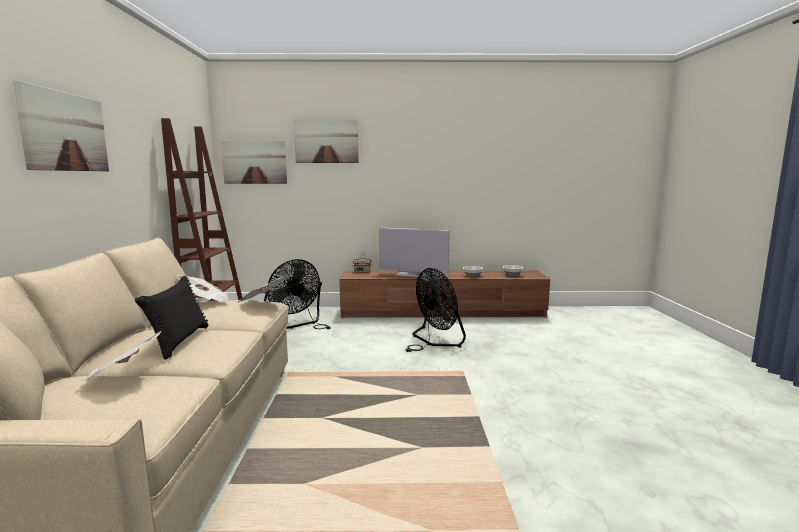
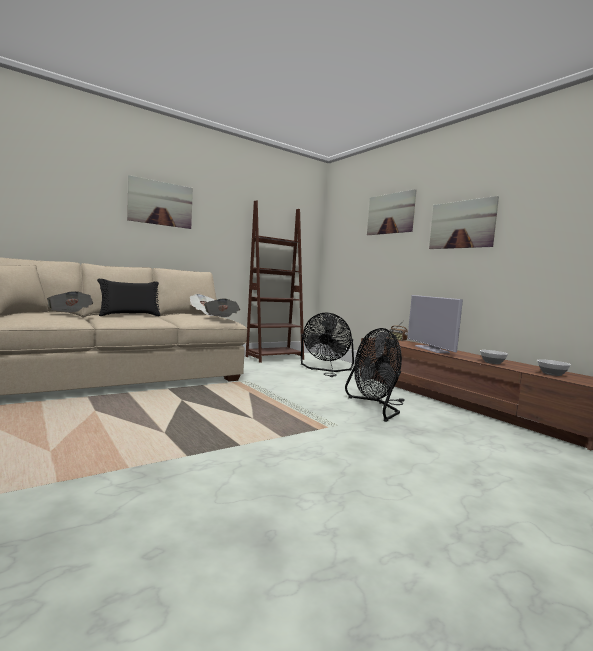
camera: 55 degrees right, 5 degrees down
(254, 162) = (343, 237): picture -> picture (462, 224)
(430, 340) = (377, 407): black fan -> black fan turned 135 degrees clockwise

